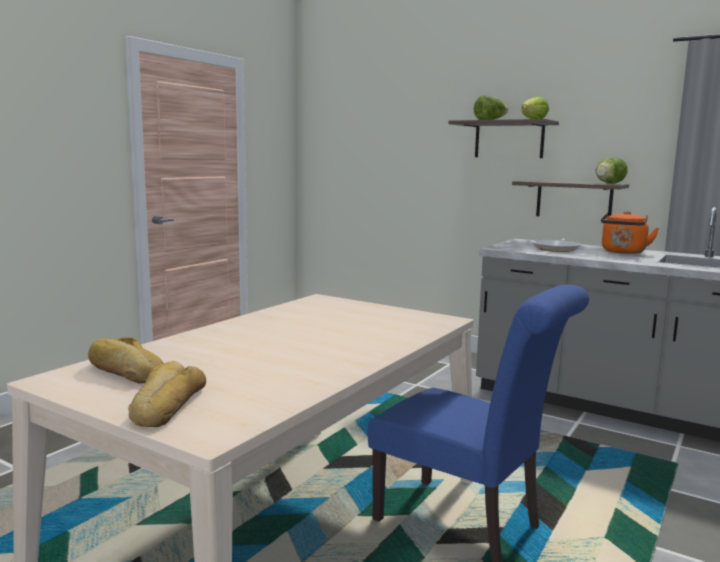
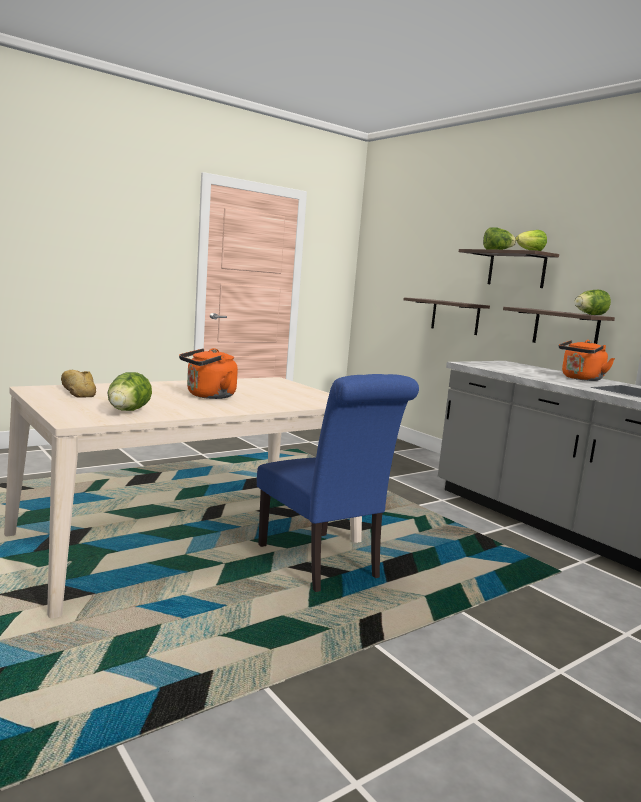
camera: 20 degrees right, 0 degrees up
(166, 405) = (73, 407): bread -> none
(250, 395) = (127, 411): none -> lettuce
(297, 342) = (208, 396): none -> orange kettle
(437, 194) = (455, 316): none -> shelf
(556, 248) = (521, 369): frying pan -> none

